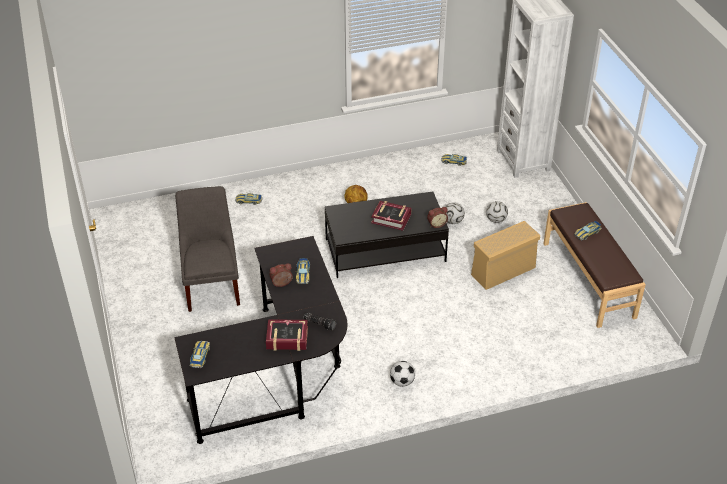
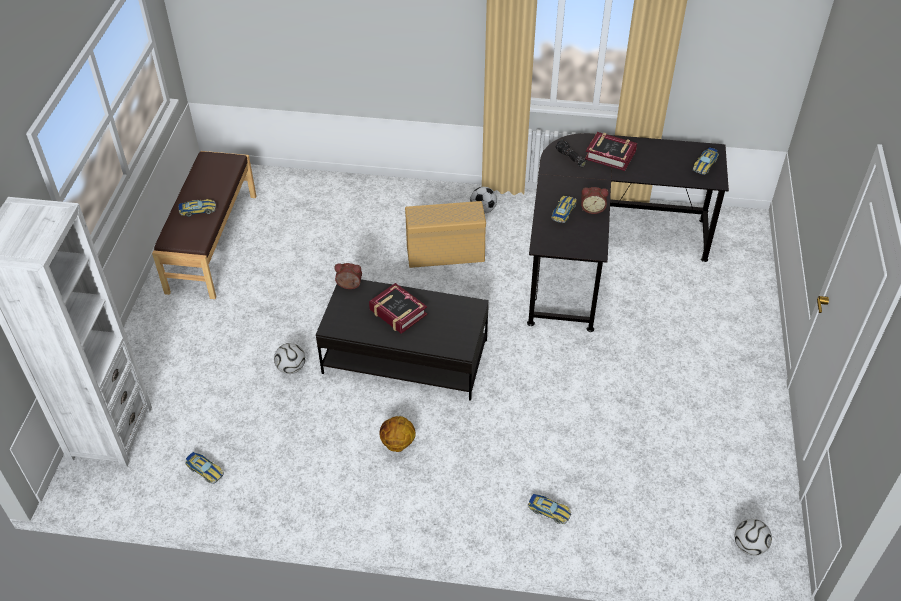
camera: 155 degrees left, 5 degrees up
(212, 285) = (645, 384): grey chair -> none
(496, 220) = (238, 350): football -> football (749, 546)
(504, 270) = (290, 283): beige storage box -> beige storage box (444, 254)

